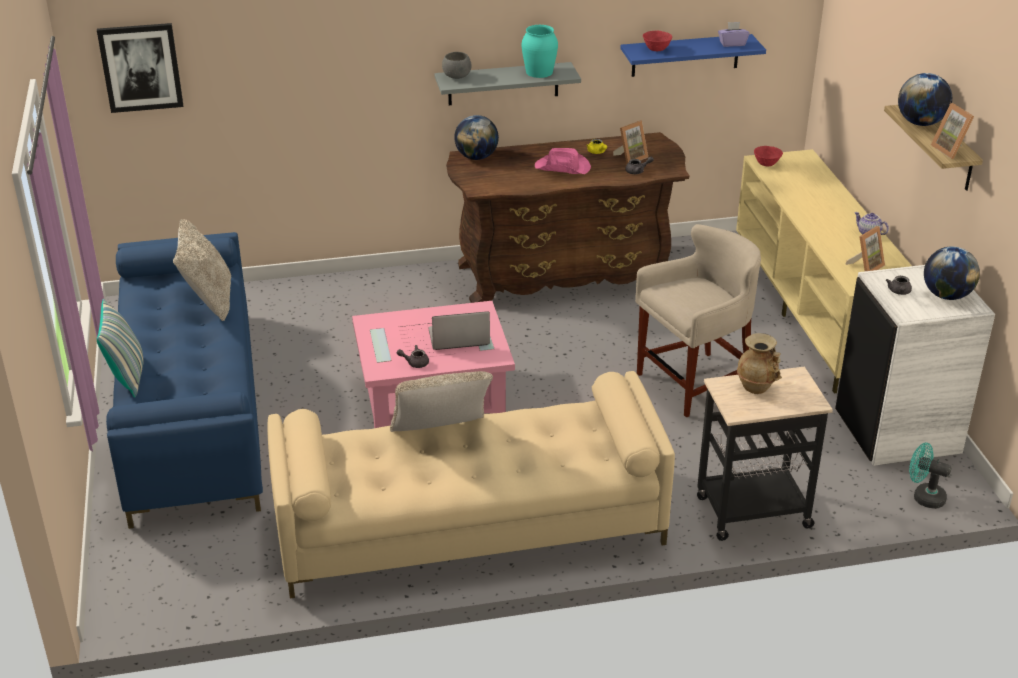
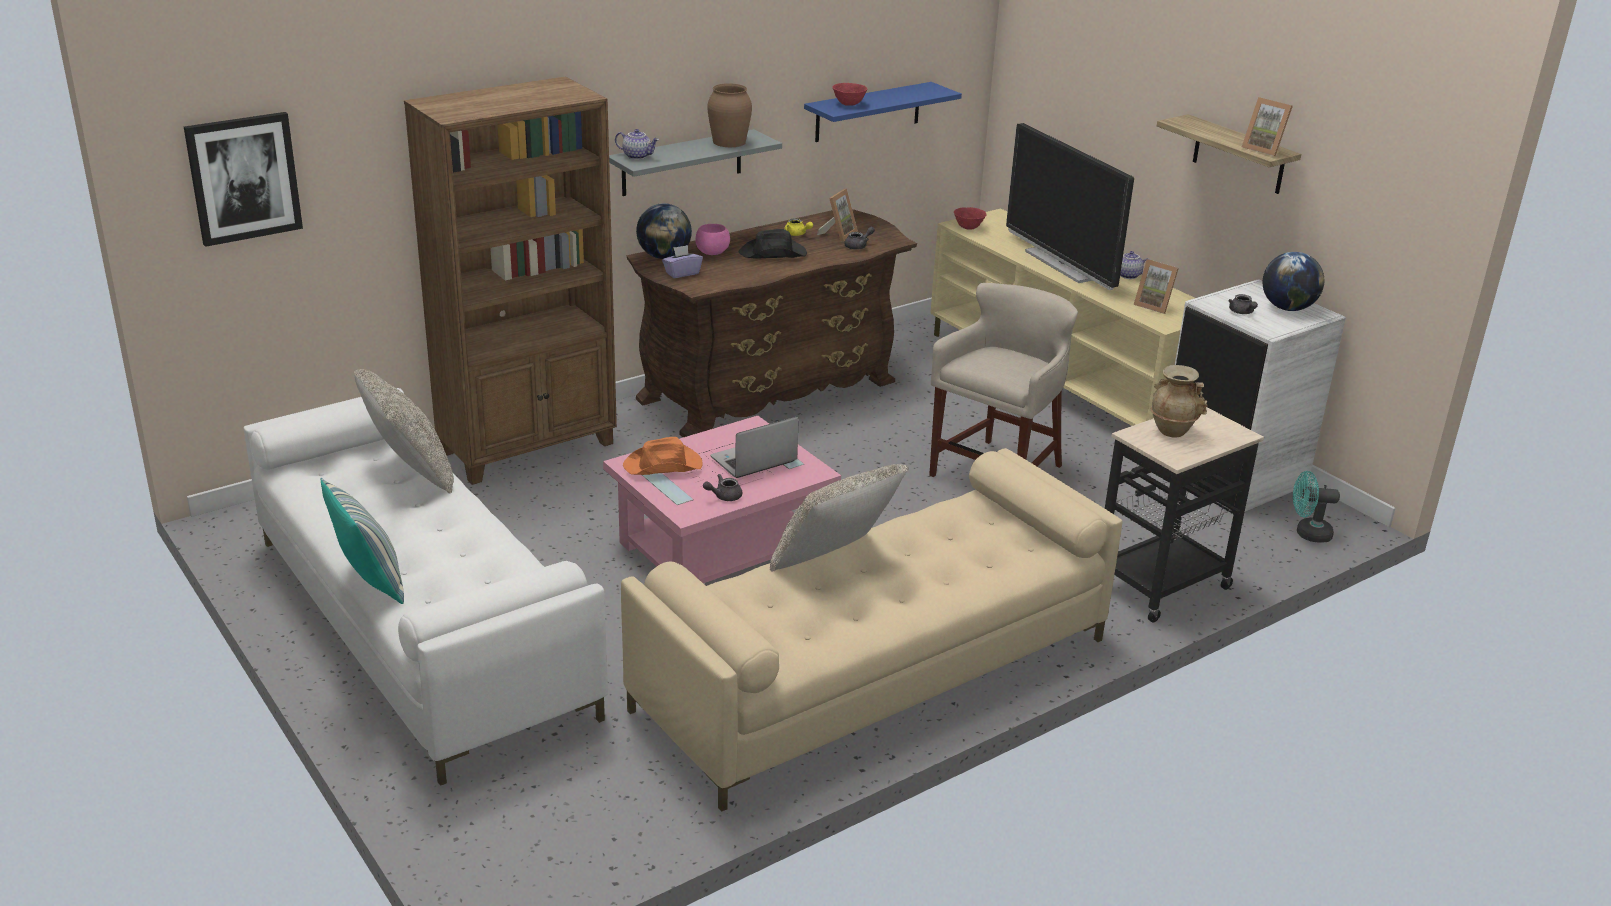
camera: 25 degrees left, 5 degrees down
(192, 410) = (421, 625): blue sofa -> white sofa
(354, 288) = (529, 448): none -> brown bookcase
(391, 328) = (664, 466): none -> orange hat
(456, 77) = (637, 156): grey bowl -> teapot
(516, 160) = (713, 253): none -> pink bowl
(539, 72) = (728, 142): turquoise vase -> brown vase
(563, 168) = (773, 254): pink hat -> black hat
(732, 43) = (921, 91): purple tissue box -> purple tissue box (682, 273)
(818, 213) = (1062, 264): none -> television
(865, 266) = (1154, 305): picture frame -> picture frame turned 105 degrees clockwise
(920, 123) = (1209, 131): globe -> none

